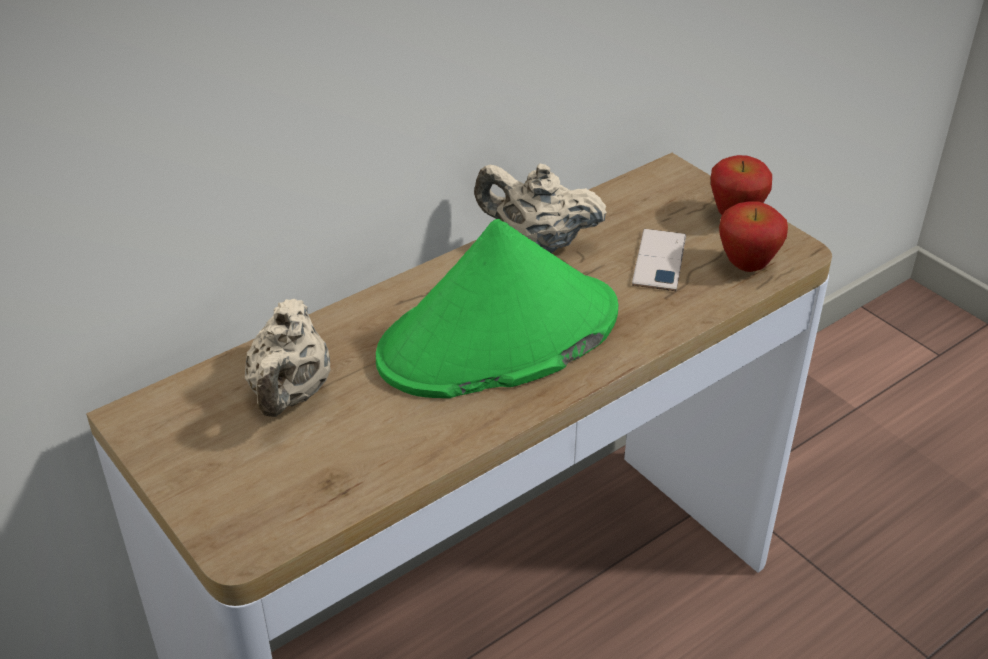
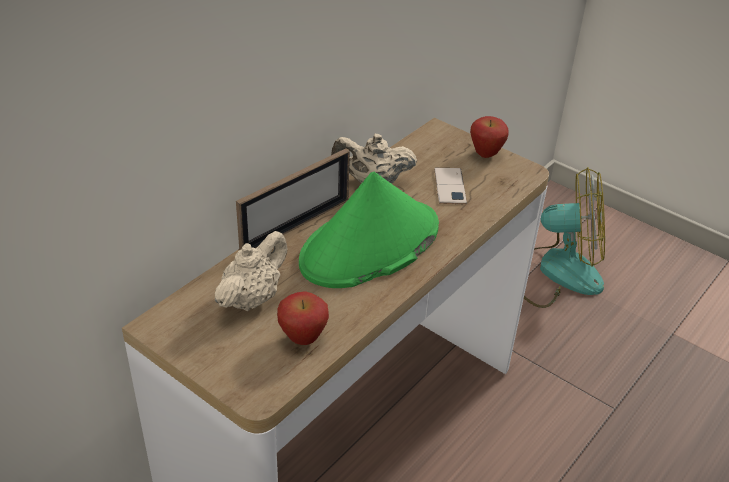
camera: 15 degrees left, 0 degrees up
(290, 395) = (252, 298): beige teapot -> beige teapot turned 135 degrees counterclockwise
(396, 294) = (296, 226): none -> picture frame
(747, 266) = (502, 184): apple -> apple (303, 339)
(880, 422) = (554, 271): none -> fan

